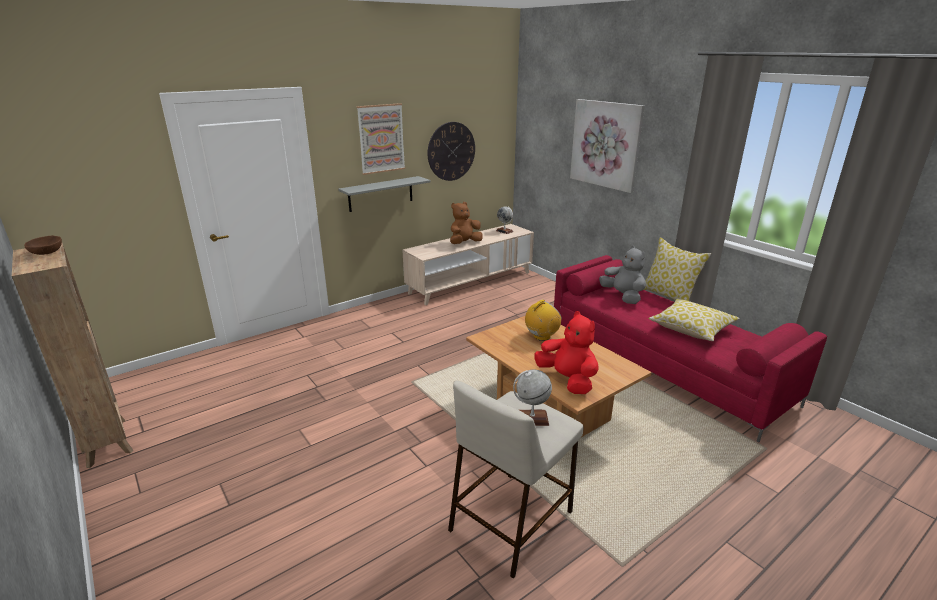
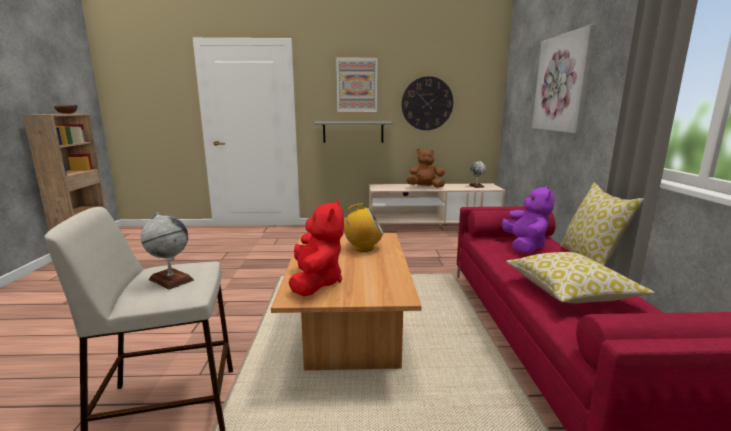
camera: 35 degrees right, 10 degrees down
(622, 296) = (524, 246): grey plush toy -> purple plush toy

